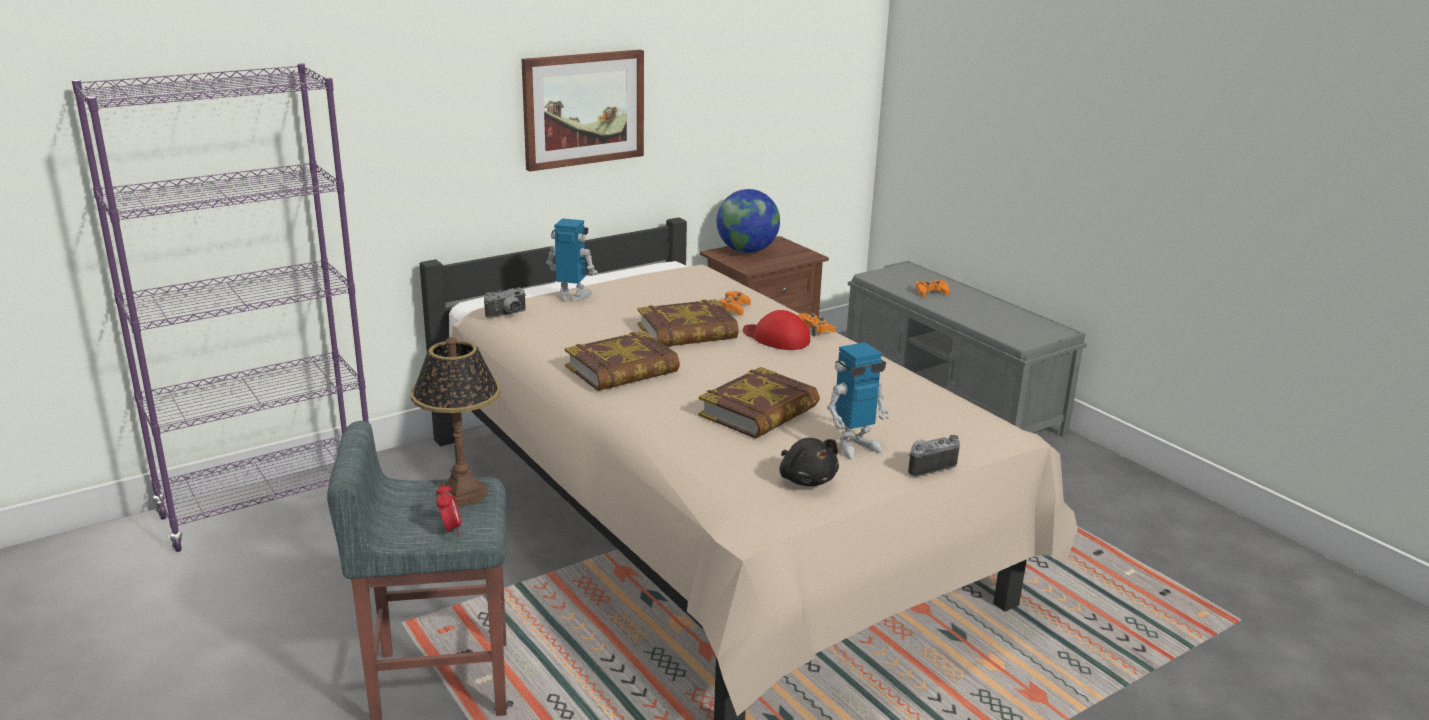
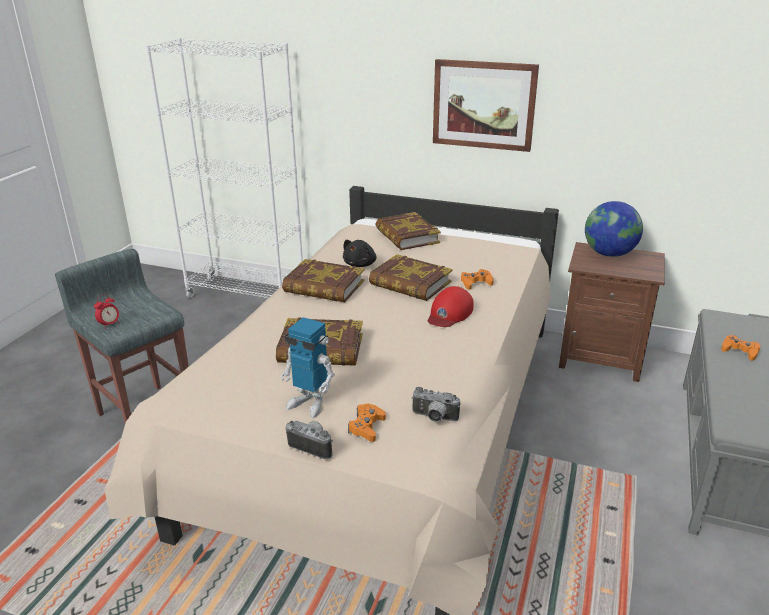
camera: 55 degrees right, 5 degrees up
(270, 506) = (247, 296): purple bookcase -> white bookcase
(462, 492) = (153, 311): table lamp -> none
(508, 315) = (354, 233): camera -> camera (434, 418)
(572, 297) = (407, 236): toy robot -> book
(776, 338) = (449, 313): red cap -> red cap turned 150 degrees counterclockwise
(806, 479) = (238, 402): black plush toy -> black plush toy (360, 264)
(814, 329) = (490, 321): orange game controller -> orange game controller (367, 427)

